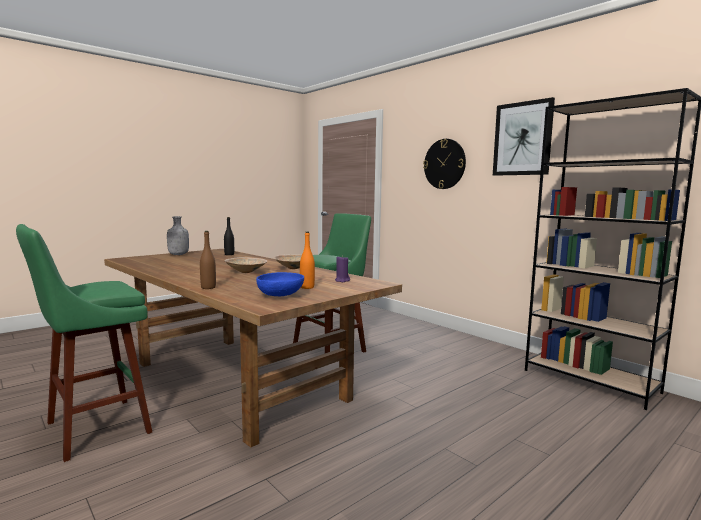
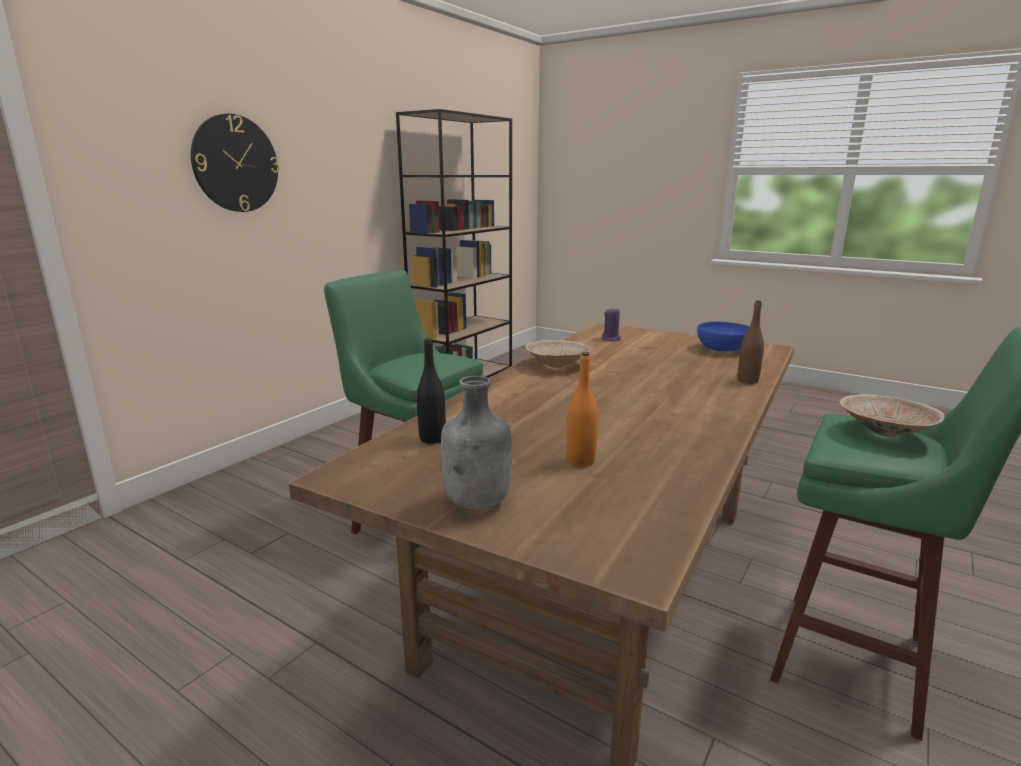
camera: 105 degrees left, 10 degrees up
(247, 272) = (624, 383): beige bowl -> beige bowl (884, 431)
(307, 287) = (668, 346): orange bottle -> orange bottle (580, 461)
(522, 139) = (348, 135): picture -> none

